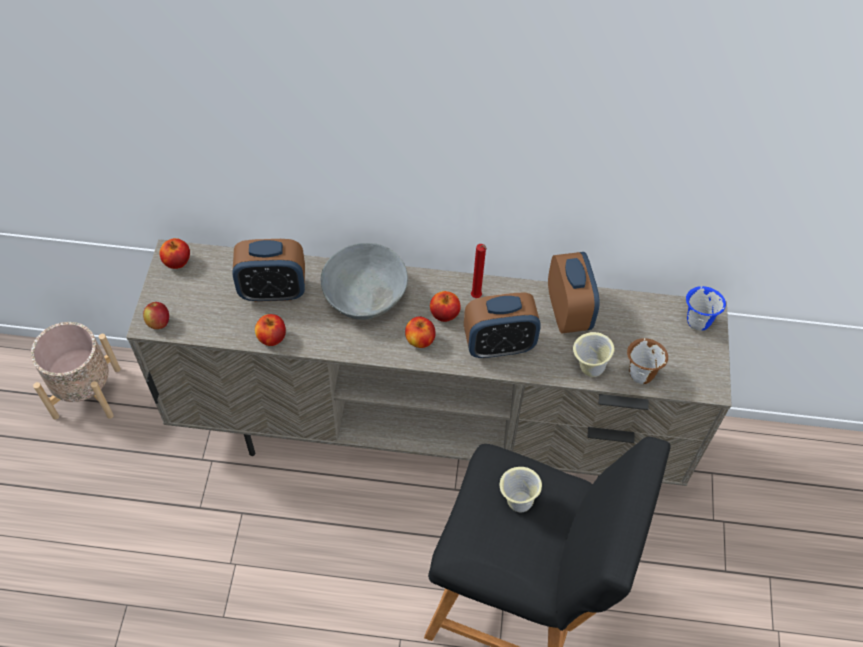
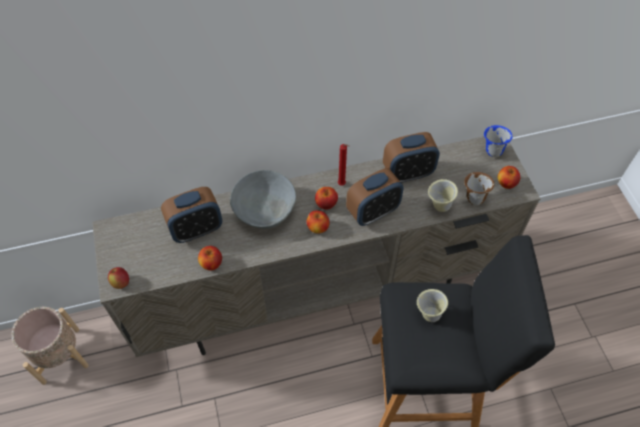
camera: 20 degrees left, 0 degrees up
(177, 262) = (114, 233): apple -> apple (506, 183)
(568, 312) = (408, 173): alarm clock -> alarm clock turned 105 degrees clockwise

